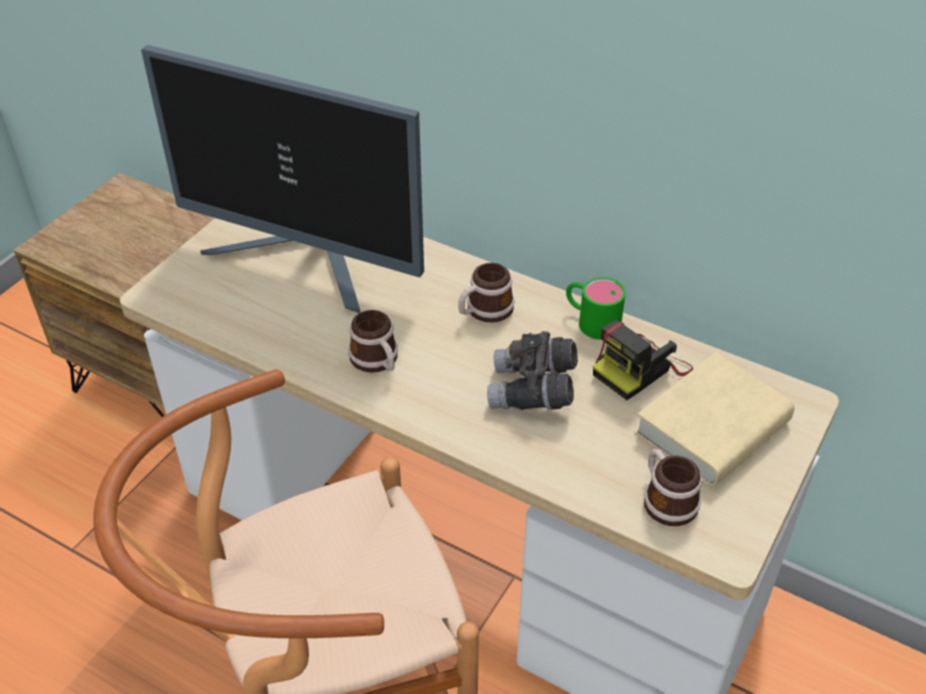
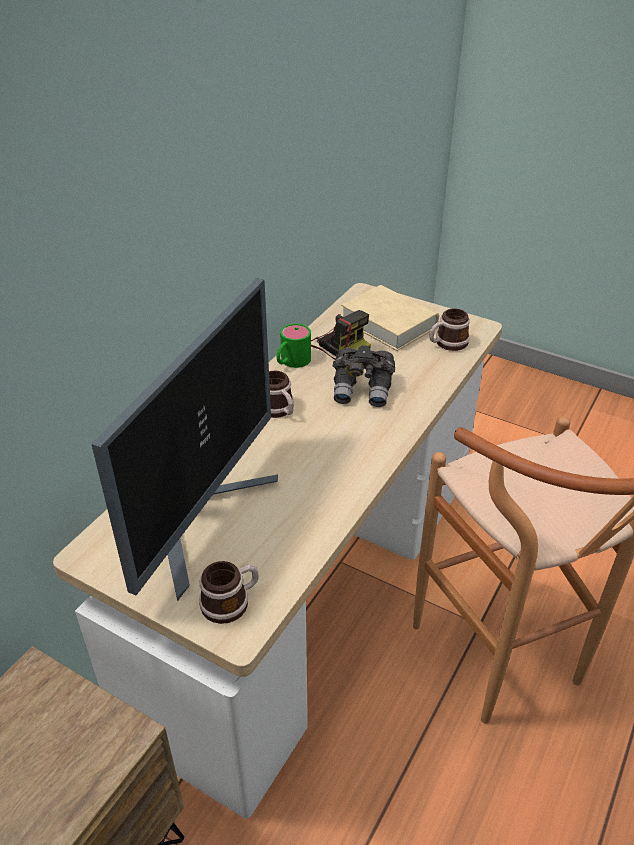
camera: 90 degrees left, 5 degrees down
(377, 361) = (335, 465): mug -> mug (231, 601)

